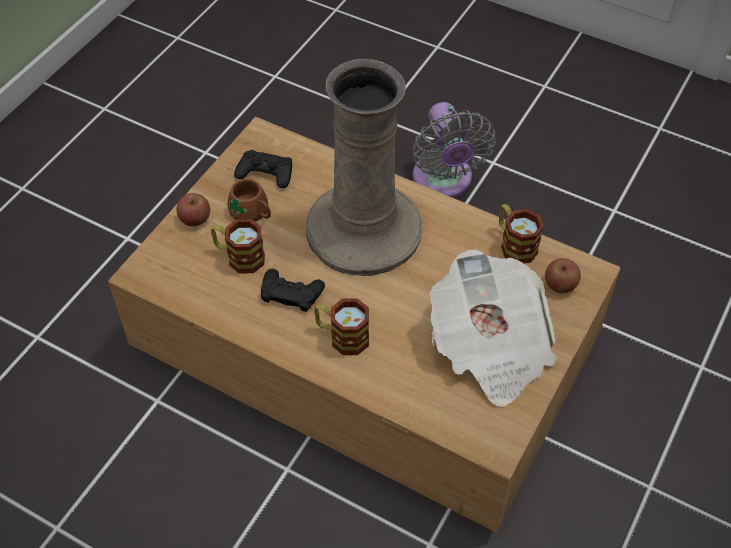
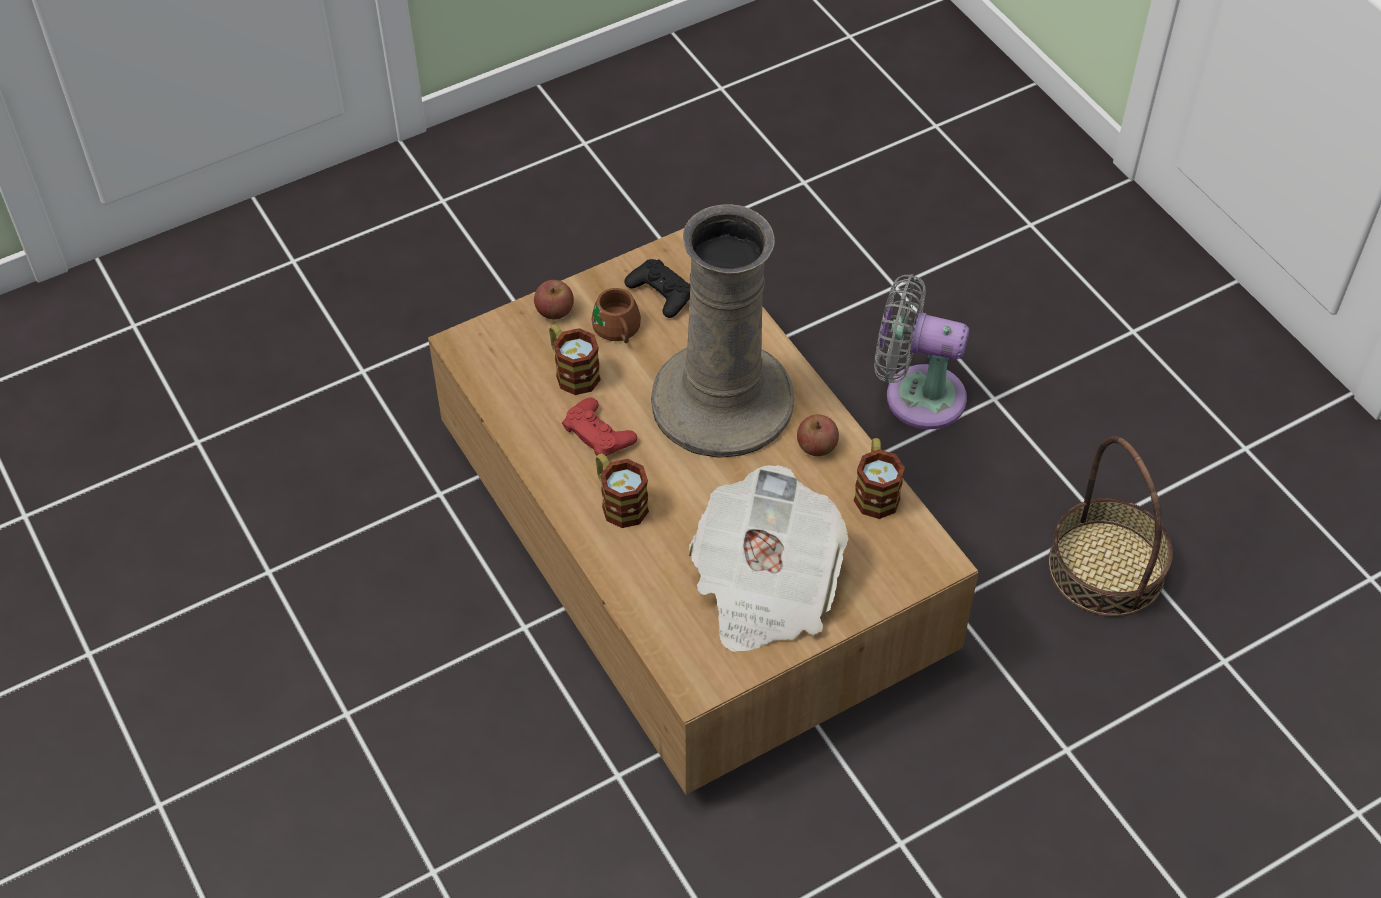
camera: 30 degrees right, 0 degrees up
(291, 293) = (598, 433): black game controller -> red game controller
(444, 181) = (916, 395): grey fan -> grey fan turned 90 degrees clockwise
(560, 284) = (893, 557): apple -> apple (816, 446)
(637, 238) = (1105, 568): none -> basket

